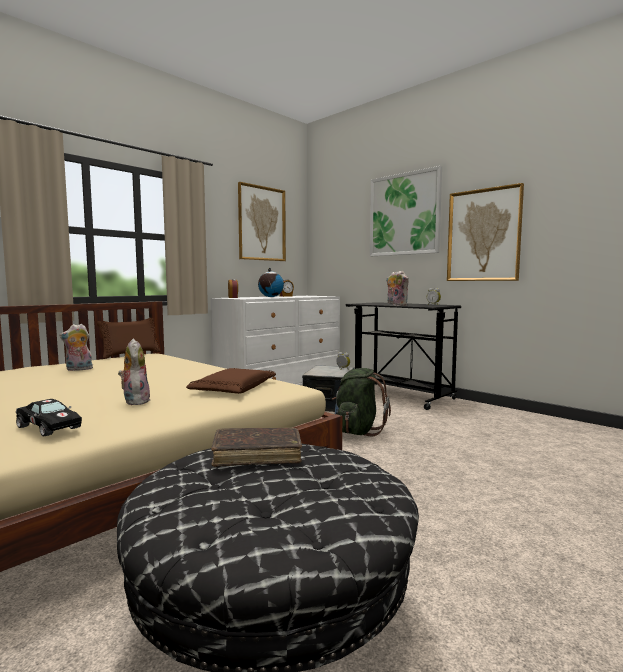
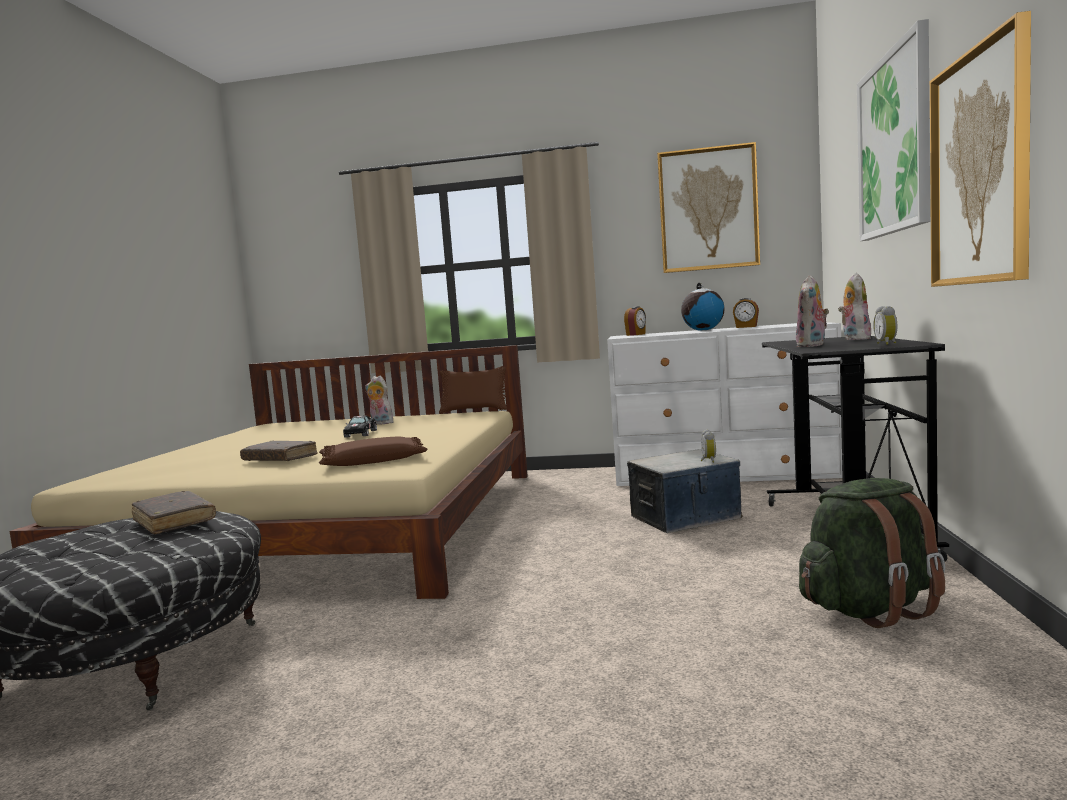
camera: 55 degrees right, 0 degrees up
(48, 427) = (178, 468): black toy car -> black toy car (360, 433)
(135, 401) = (280, 459): plush toy -> brown book
(357, 431) = (605, 562): green backpack -> green backpack (869, 609)

